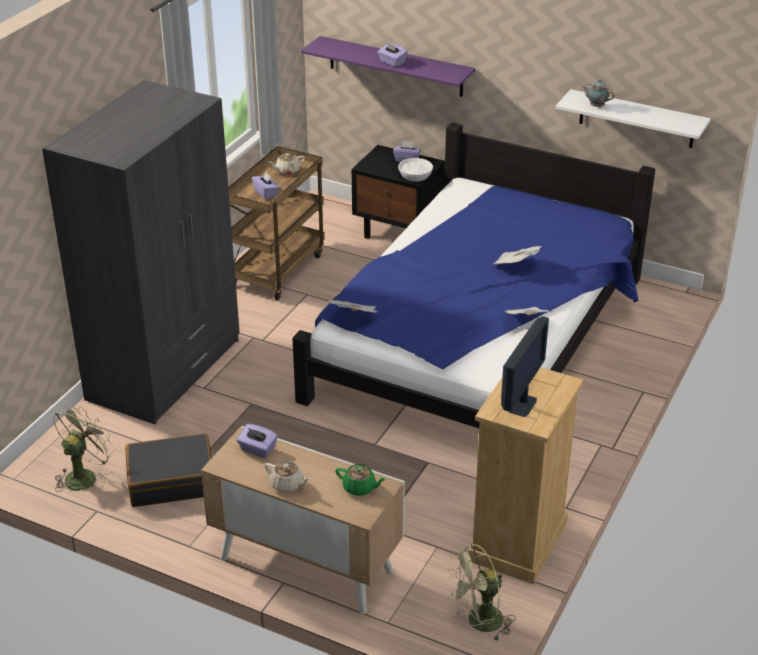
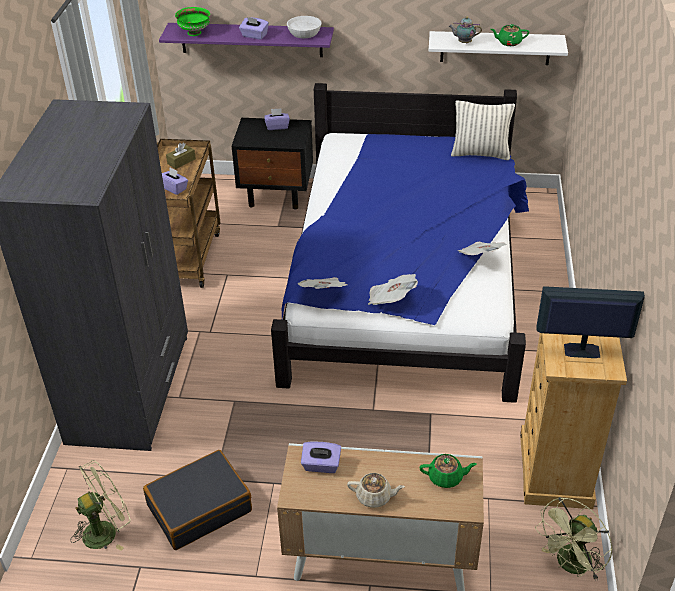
camera: 20 degrees left, 5 degrees up
(84, 475) = (106, 530): green fan -> green fan turned 45 degrees clockwise
(287, 171) = (181, 161): beige teapot -> brown tissue box
(338, 50) = (195, 33): none -> green bowl
(415, 175) = (294, 139): white bowl -> white bowl (304, 33)
(516, 266) = (435, 206): newspaper -> newspaper (391, 299)
(523, 404) = (581, 350): monitor -> monitor turned 90 degrees counterclockwise
(597, 228) = (480, 154): none -> pillow
(643, 115) = (508, 42): none -> green teapot

